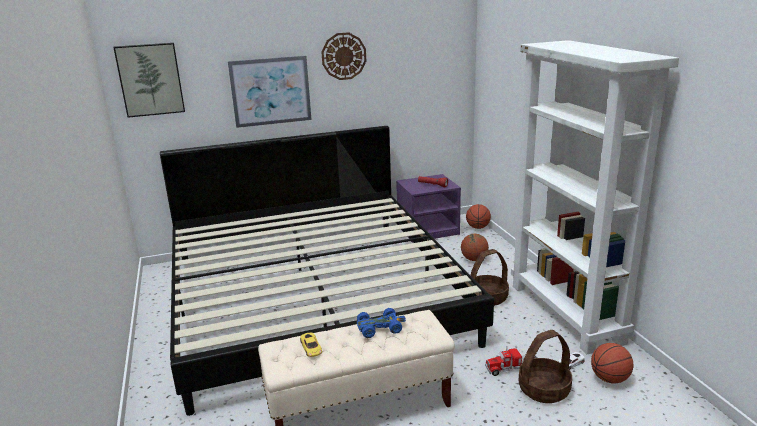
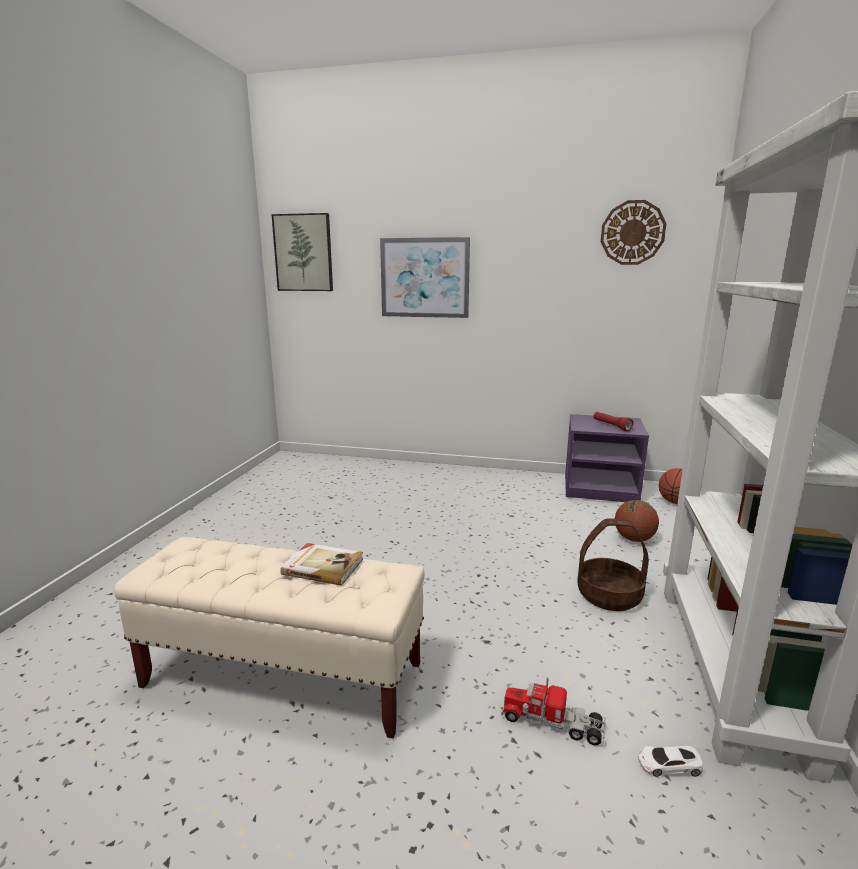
camera: 30 degrees right, 5 degrees down
(311, 347) = (215, 559): yellow toy car -> none
(313, 298) = (387, 523): bed -> none
(344, 56) = (518, 241): wall clock -> wall clock (632, 233)
(380, 327) = (323, 566): blue toy car -> book
(544, 389) = (574, 791): basket -> none
(609, 379) = (735, 840): basketball -> none

